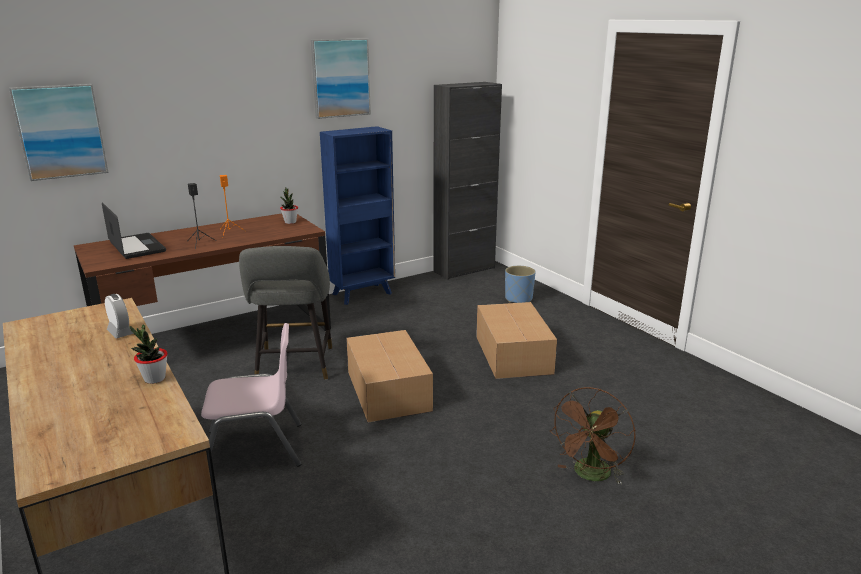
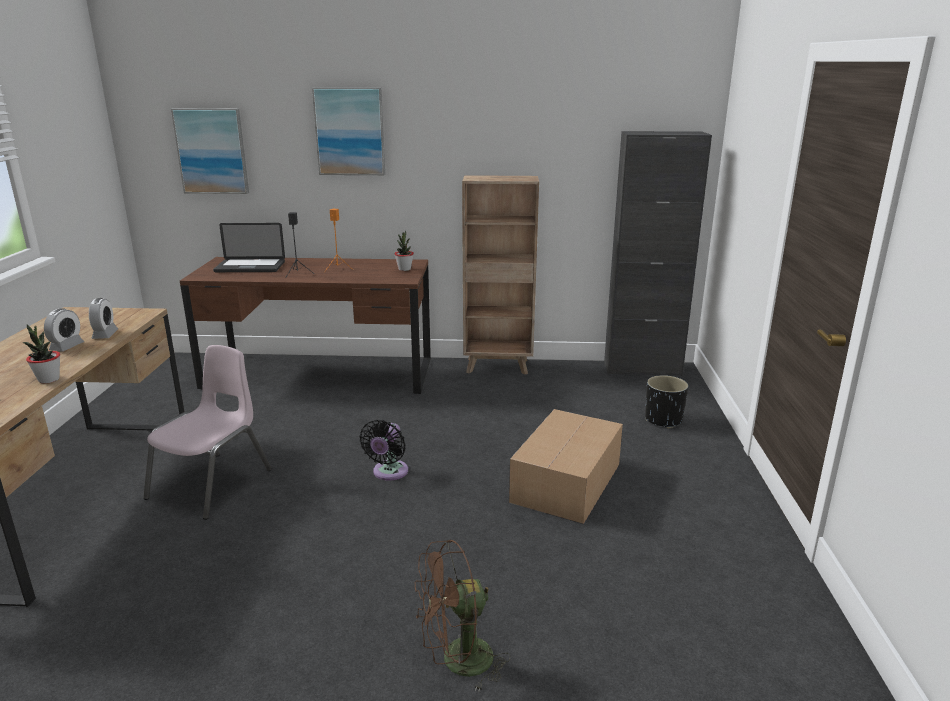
camera: 35 degrees right, 0 degrees up
(103, 351) = (67, 346): none -> alarm clock
(137, 247) = (250, 267): laptop -> laptop turned 90 degrees clockwise
(254, 449) = (212, 484): pink chair -> pink chair turned 90 degrees counterclockwise
(294, 367) = (341, 420): grey stool -> none
(340, 78) = (496, 116): picture -> picture (350, 131)
(363, 294) = (498, 366): blue bookcase -> brown bookcase
(388, 390) = (388, 473): cardboard box -> black fan
(519, 299) = (663, 420): blue planter -> black planter

